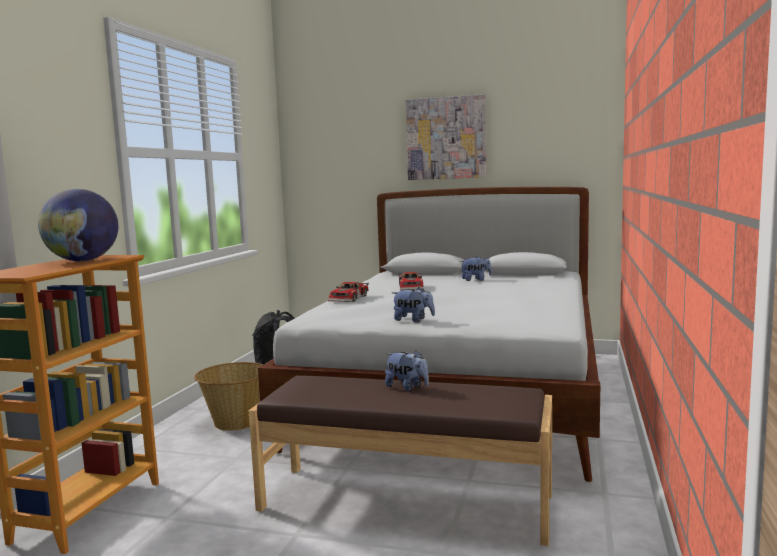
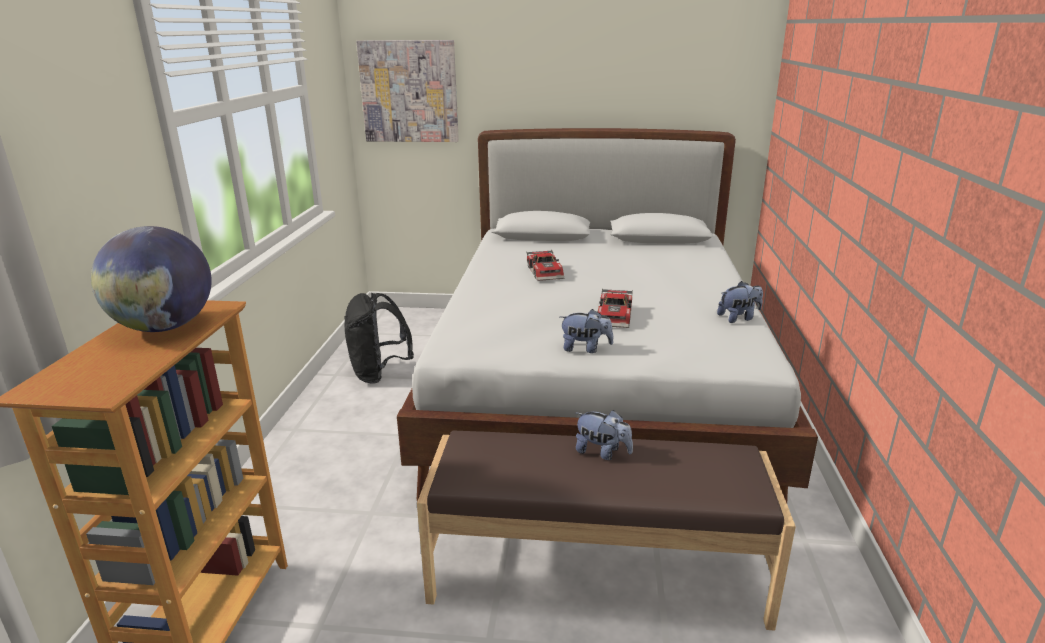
camera: 10 degrees left, 15 degrees up
(235, 422) = (348, 449): basket -> none
(350, 298) = (482, 298): toy car -> toy car (616, 316)
(446, 138) = (565, 63): picture -> picture (409, 92)
(476, 280) = (611, 253): plush toy -> plush toy (739, 318)

